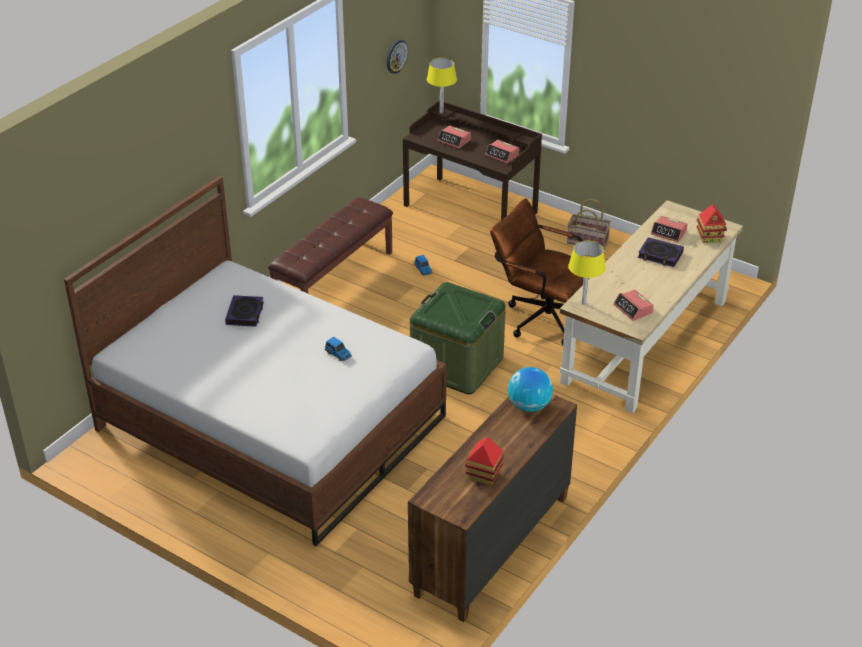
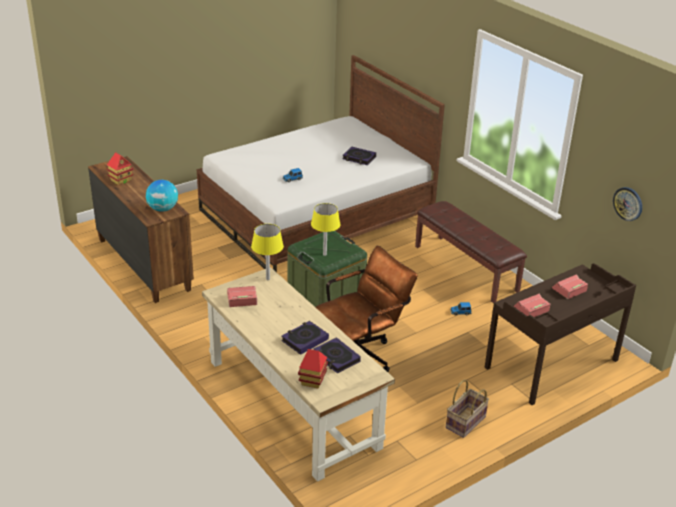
camera: 110 degrees right, 5 degrees down
(441, 112) = (618, 287): yellow table lamp -> yellow table lamp (325, 254)
(668, 233) = (336, 358): alarm clock -> book

